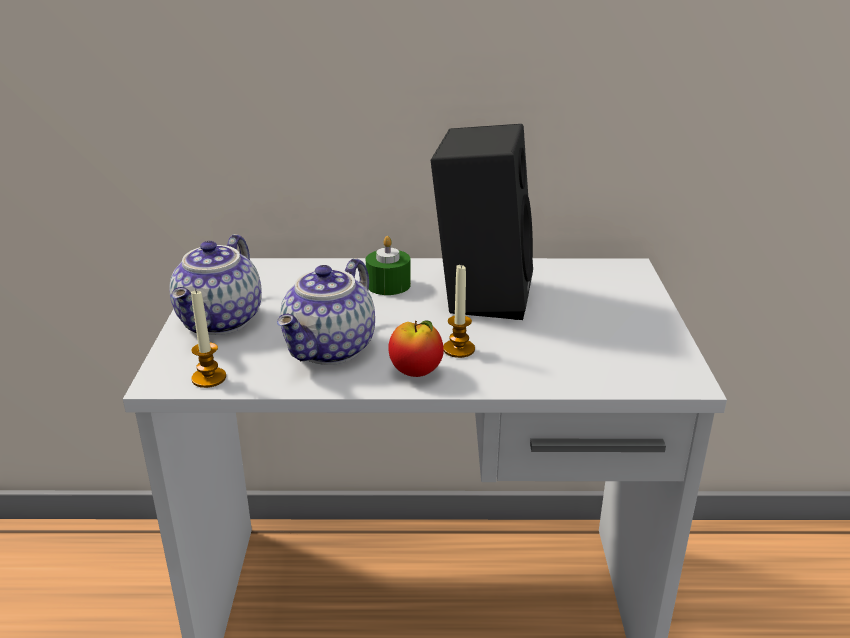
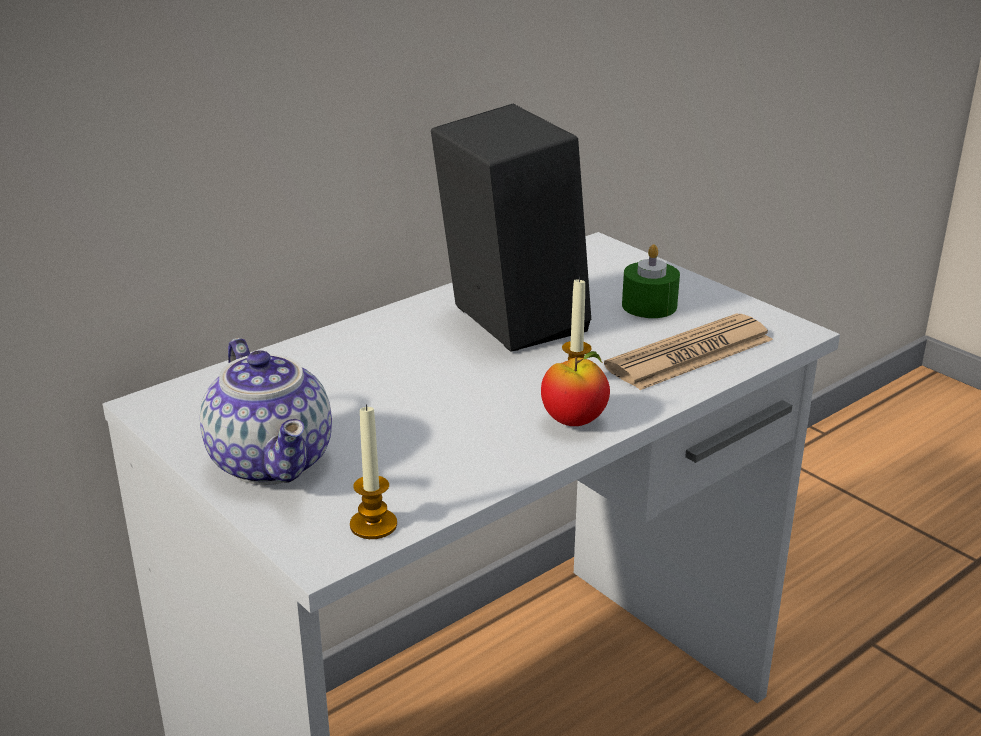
camera: 40 degrees left, 0 degrees up
(331, 350) = (454, 437): teapot -> none
(388, 285) = (396, 347): green candle -> green candle (649, 305)
(572, 364) = (690, 354): none -> newspaper

